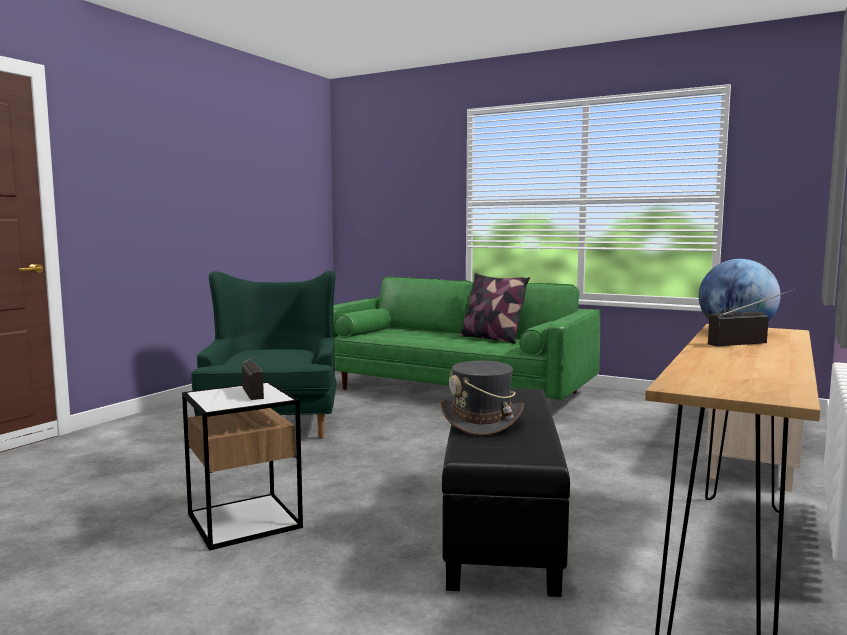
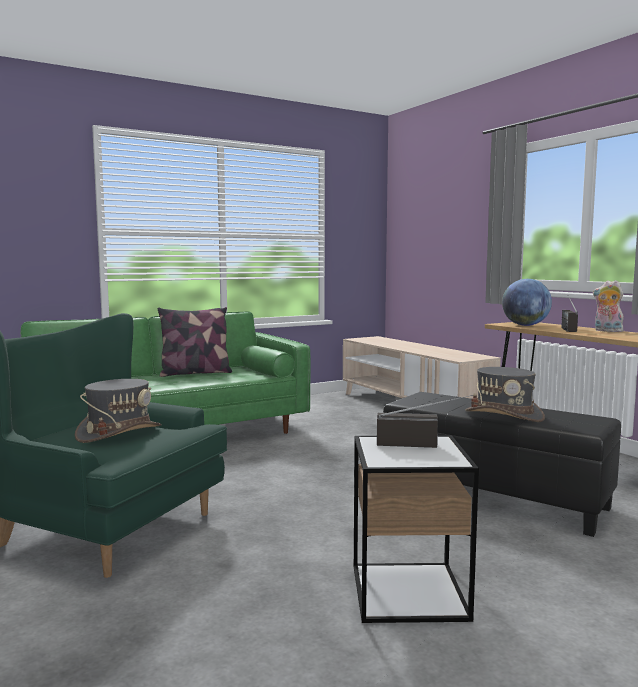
camera: 60 degrees left, 0 degrees up
(274, 355) = (119, 432): none -> grey hat
(776, 354) = (607, 331): none -> plush toy

